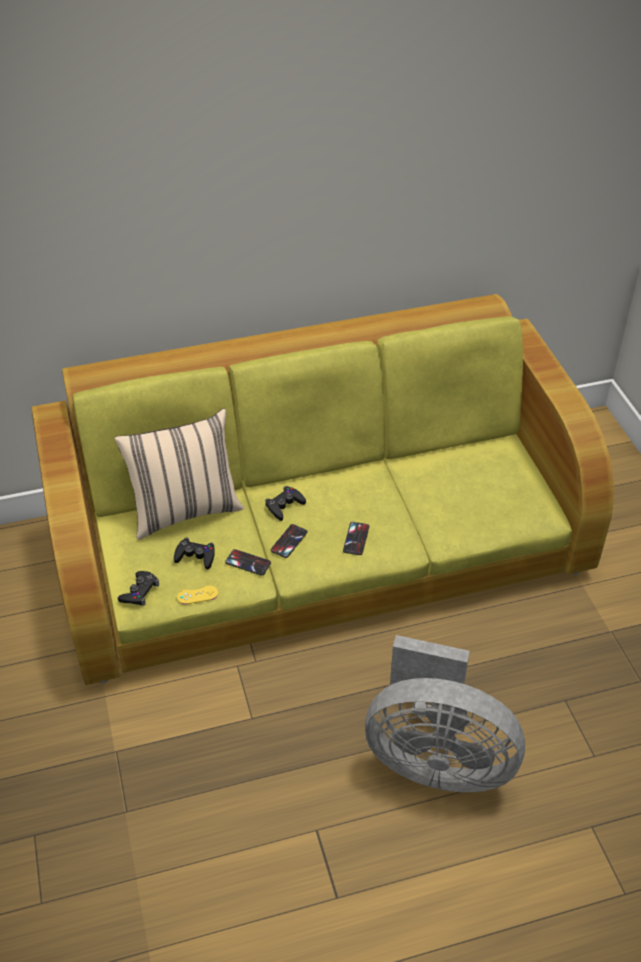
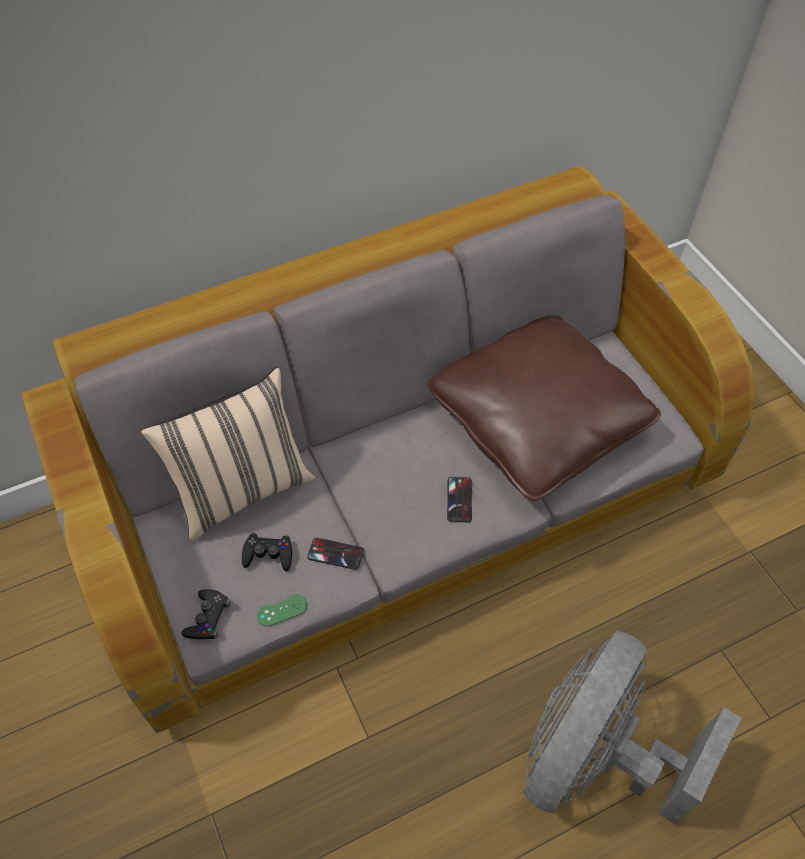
camera: 10 degrees left, 10 degrees up
(197, 595) = (282, 610): yellow game controller -> green game controller
(284, 506) = (363, 466): black game controller -> none
(289, 541) = (379, 516): phone -> none
(321, 547) = (404, 492): green sofa -> grey sofa
(435, 492) = (537, 421): none -> brown pillow
(435, 759) = (594, 755): grey fan -> grey fan turned 120 degrees clockwise

